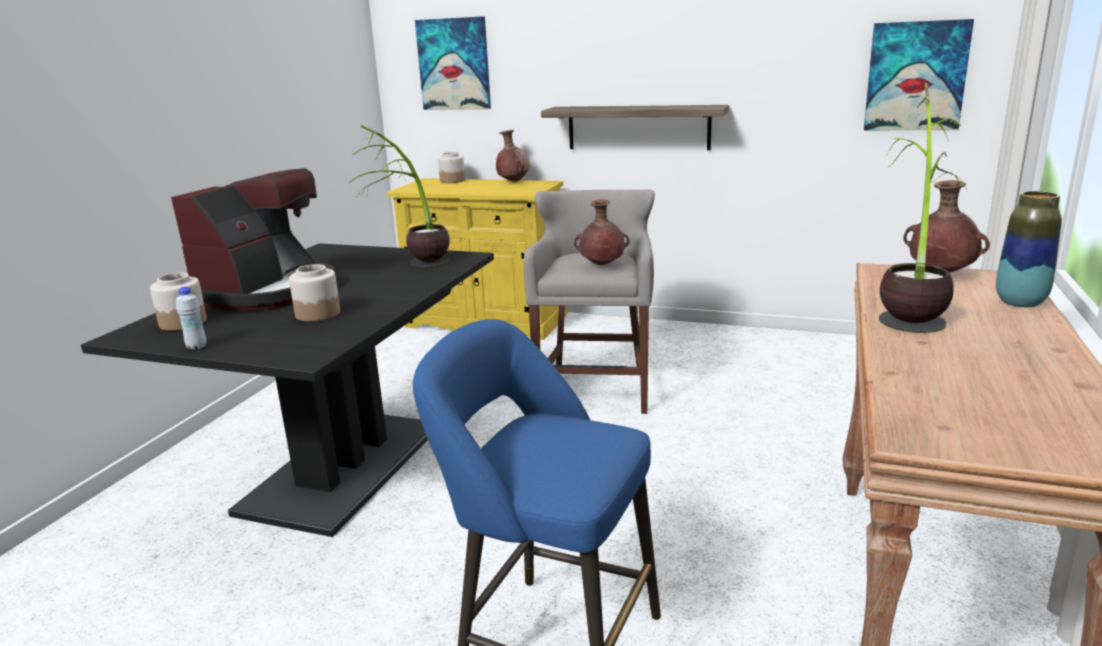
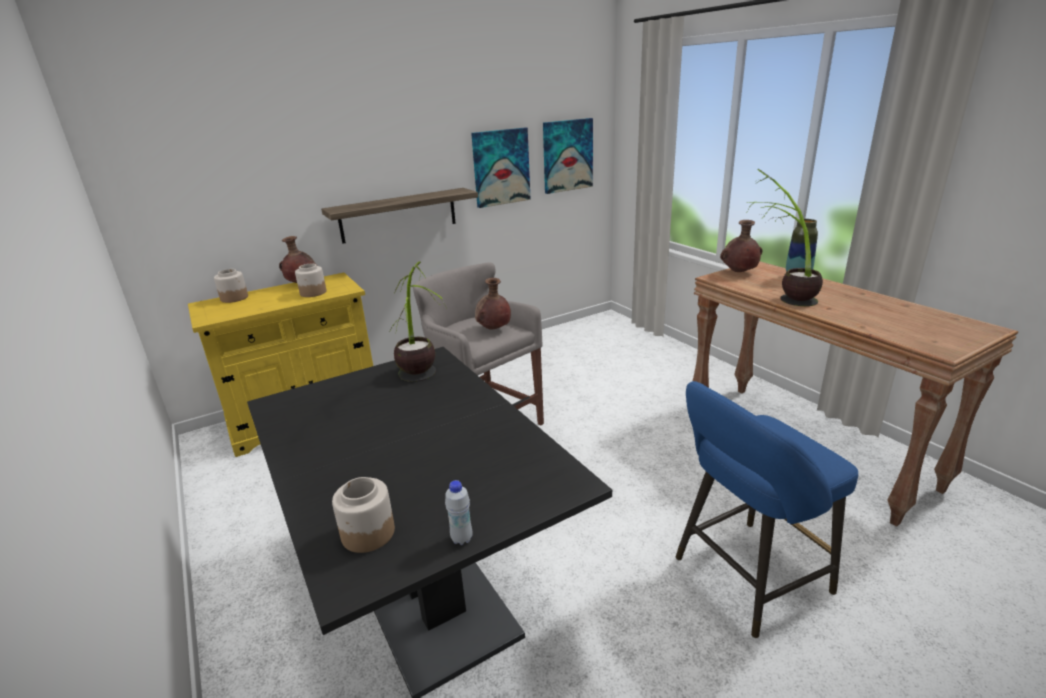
camera: 50 degrees left, 5 degrees up
(269, 291) = (357, 461): coffee machine -> none
(318, 314) = (468, 453): jar -> jar (313, 293)
(454, 64) = (201, 180): picture -> picture (501, 167)

